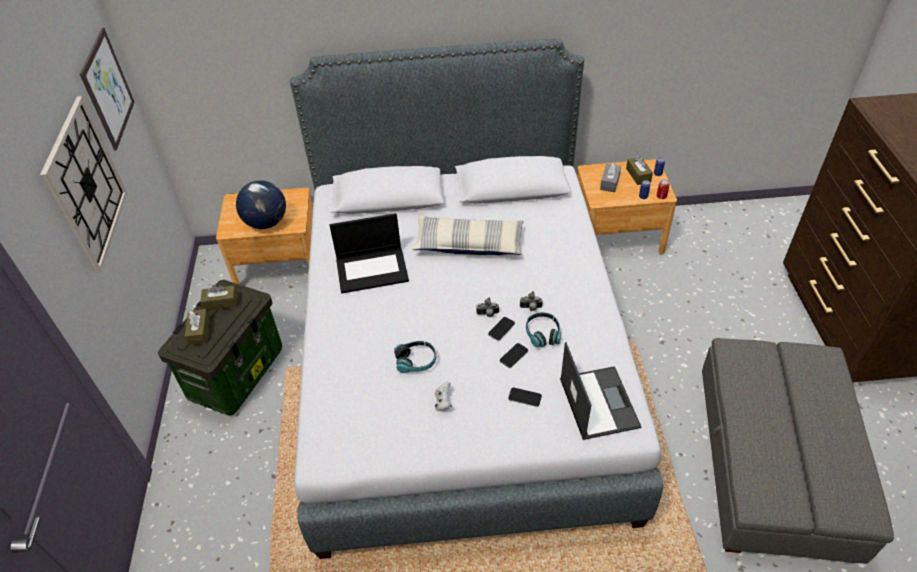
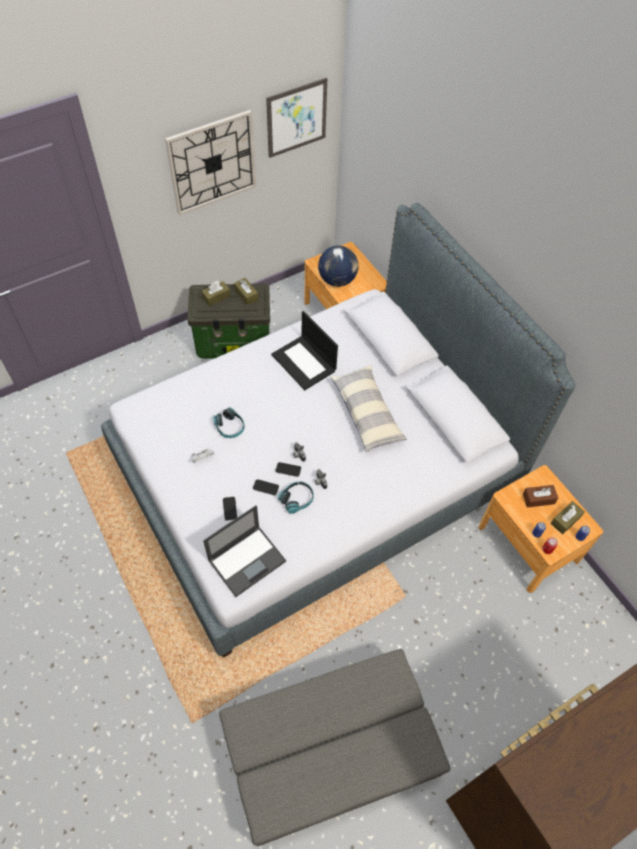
camera: 60 degrees right, 10 degrees up
(609, 182) = (538, 499): grey tissue box -> brown tissue box

